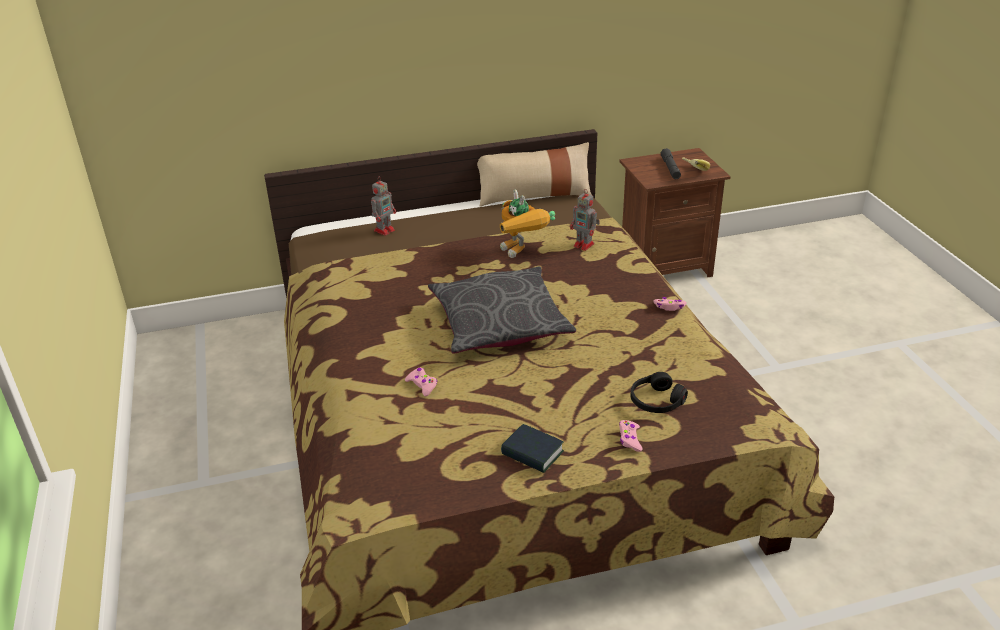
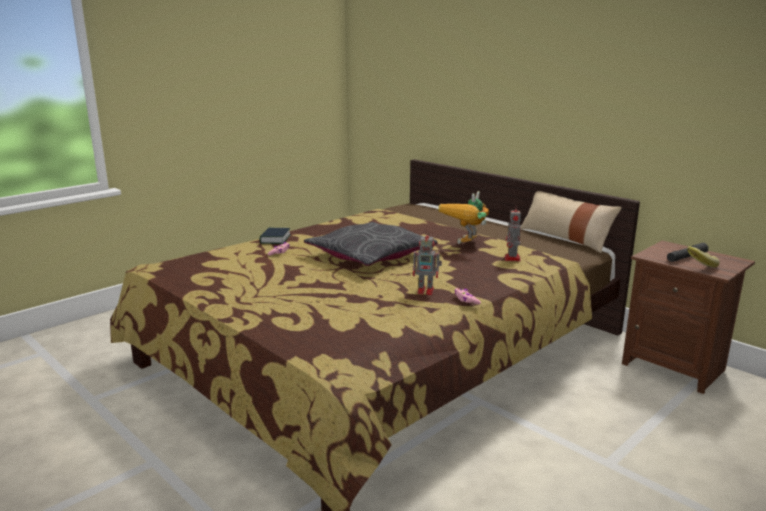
camera: 60 degrees right, 15 degrees down
(385, 230) = (445, 214): toy robot -> toy robot (426, 291)
(532, 453) = (230, 291): book -> book (275, 239)
(630, 439) = (269, 316): pink game controller -> none
(656, 401) = (325, 316): black headphones -> none

